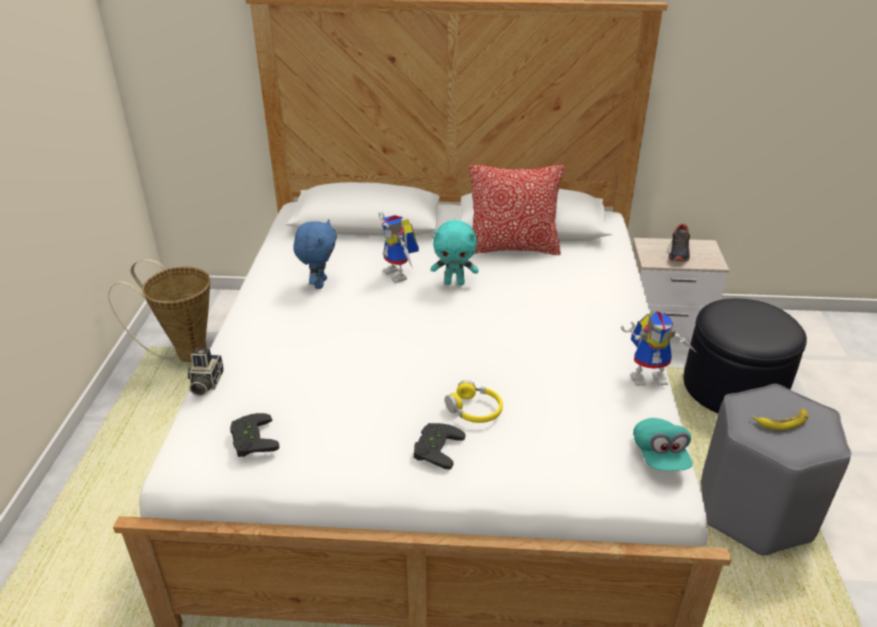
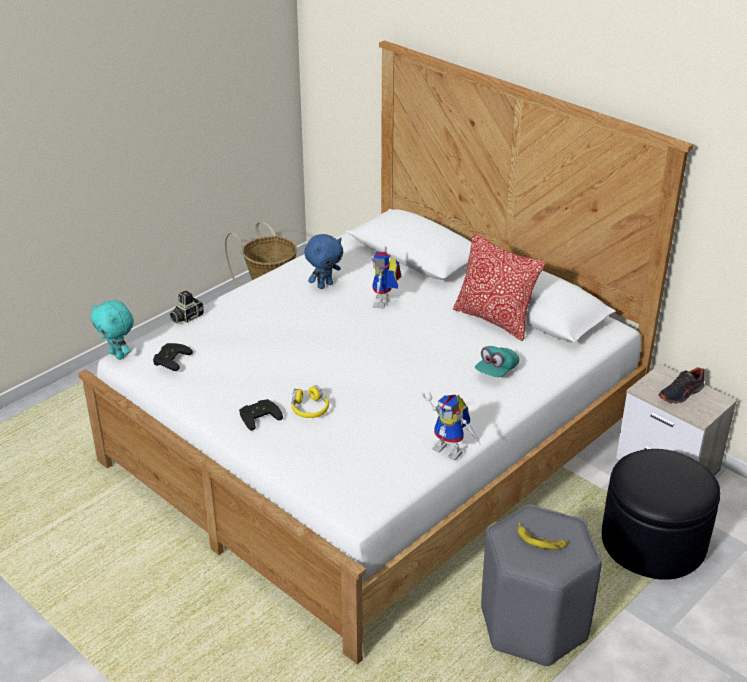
camera: 40 degrees right, 0 degrees up
(454, 282) = (414, 325): turquoise plush toy -> turquoise plush toy (118, 355)
(660, 456) = (380, 493): turquoise cap -> turquoise cap (496, 371)

